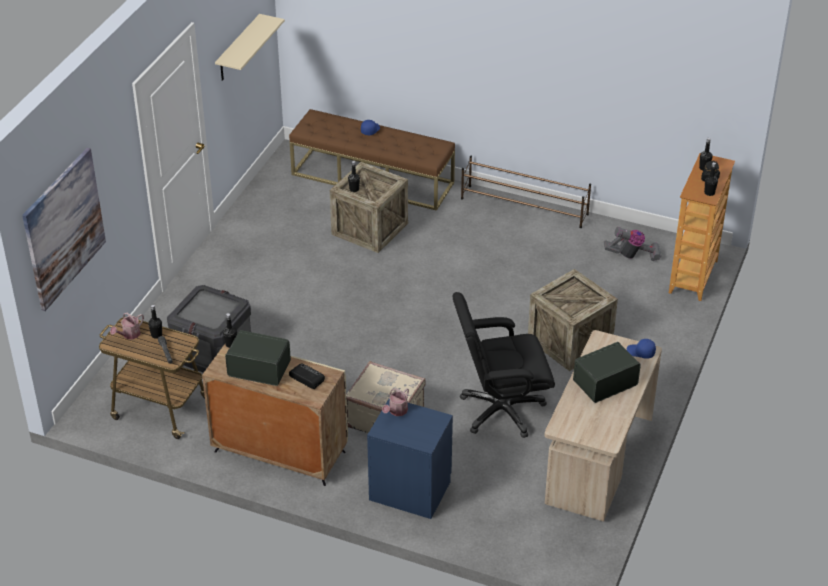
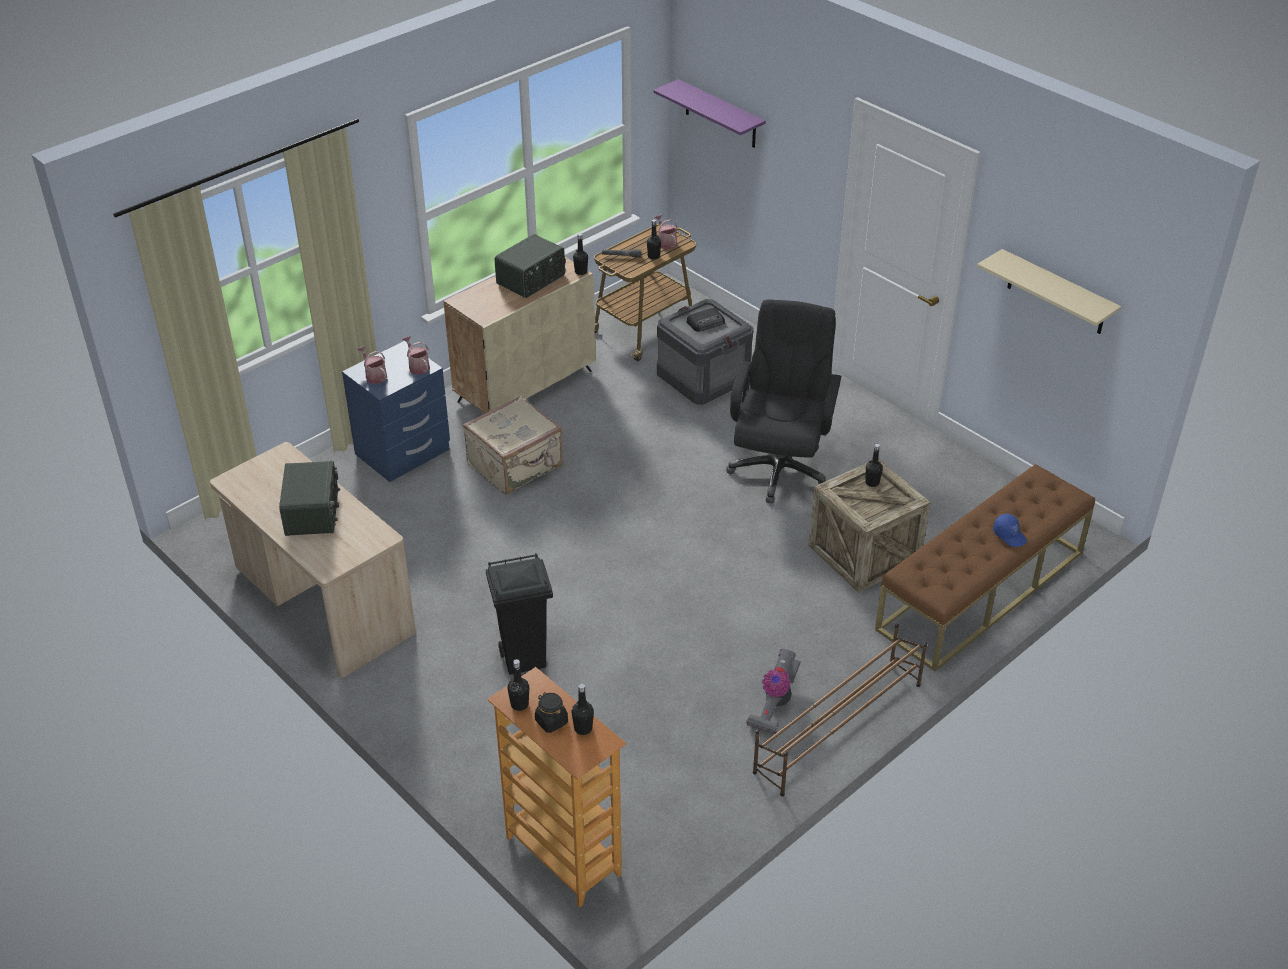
camera: 115 degrees right, 0 degrees up
(64, 228) = (720, 114): picture -> purple shelf
(306, 377) = (493, 303): radio -> radio (706, 322)
(425, 431) = (374, 375): none -> watering can
(500, 410) = (458, 554): black office chair -> black office chair (779, 468)
(570, 342) = (525, 659): crate -> black trash can
(632, 255) = (654, 804): vacuum cleaner -> vacuum cleaner (774, 704)
(640, 352) = (331, 562): blue cap -> none

